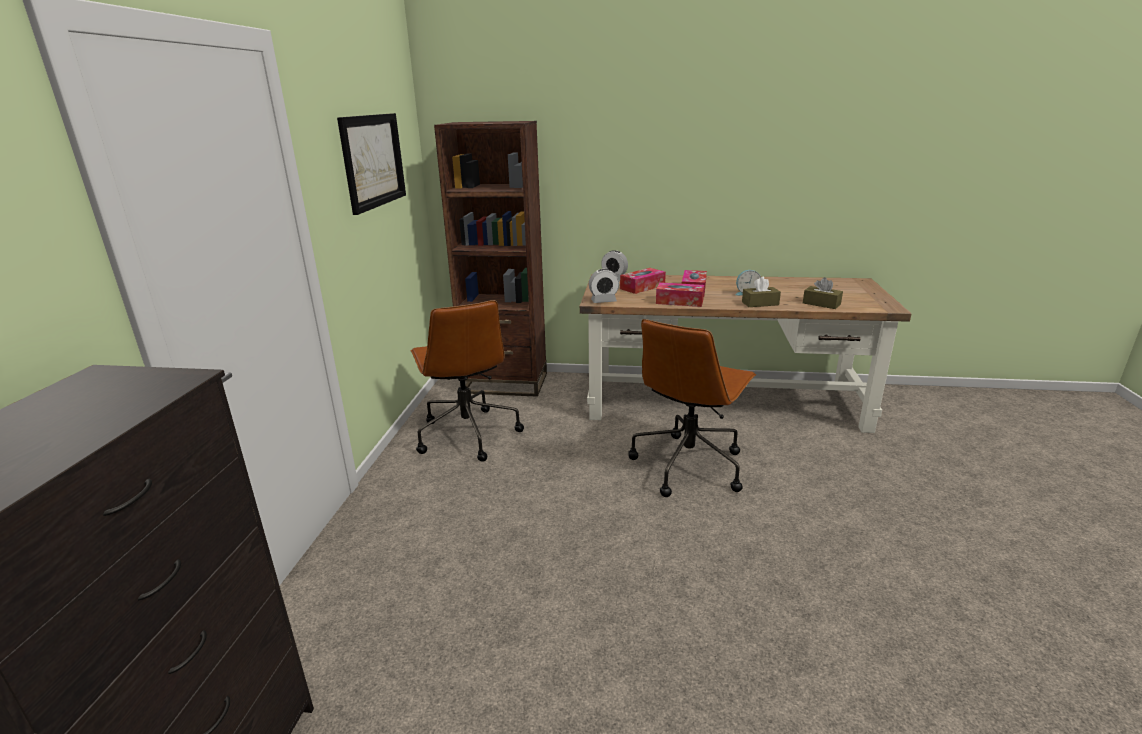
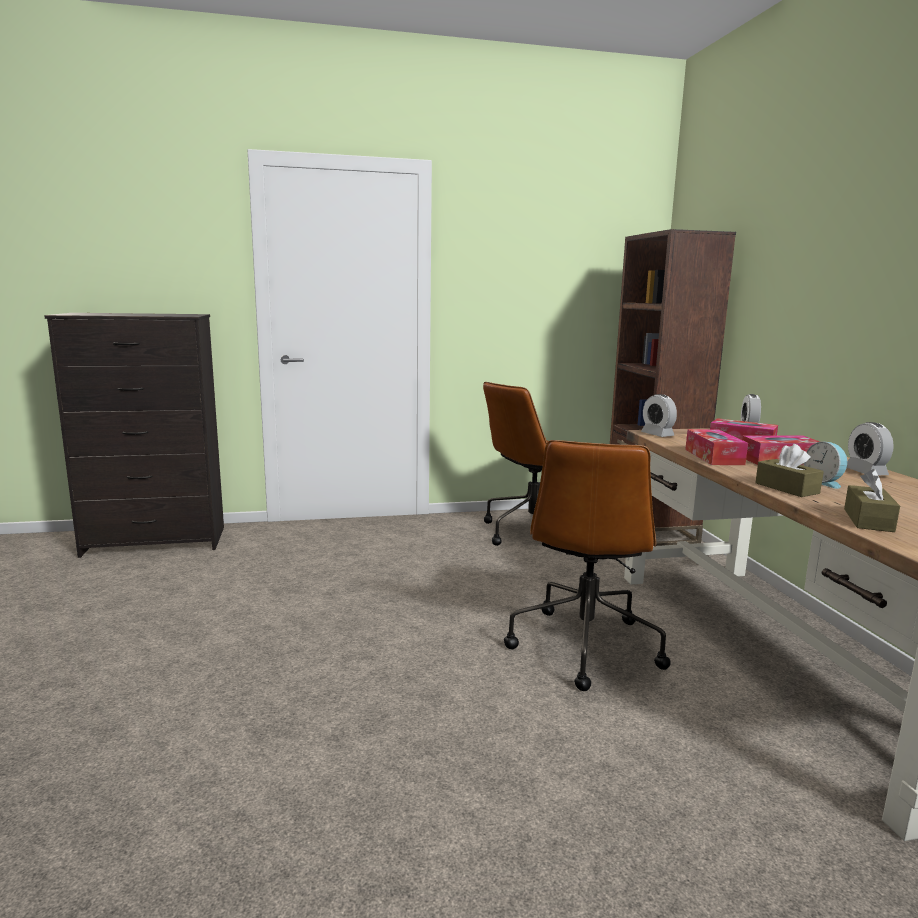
camera: 70 degrees right, 10 degrees down
(373, 161) = (552, 265): picture -> none
(688, 465) = (584, 645): brown office chair -> brown office chair turned 90 degrees counterclockwise
(725, 281) = (865, 472): none -> alarm clock

